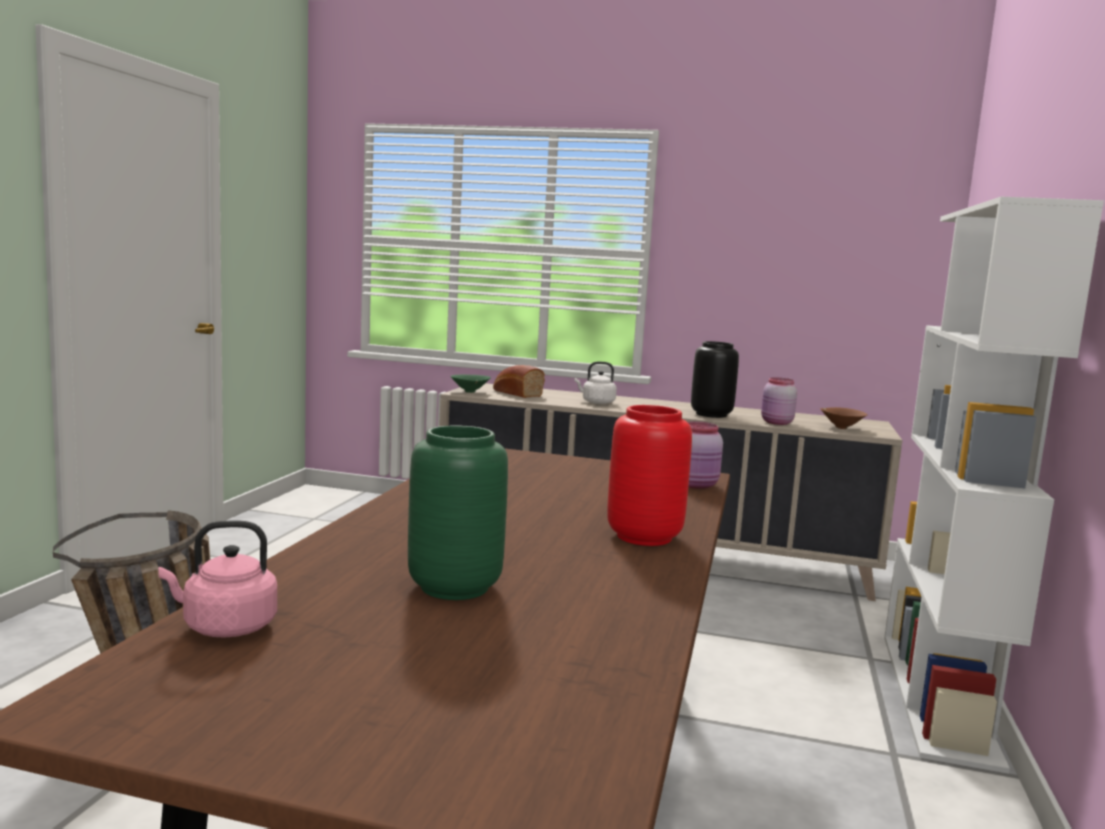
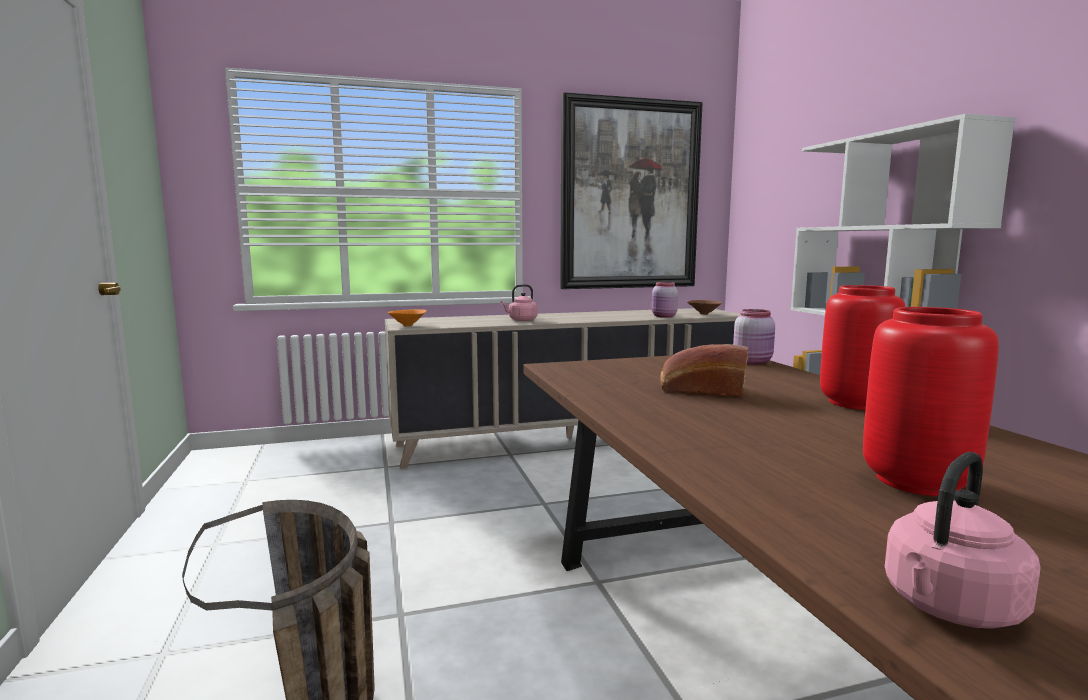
camera: 30 degrees left, 0 degrees up
(456, 588) = (919, 482): green vase -> red vase
(470, 392) = (408, 326): green bowl -> orange bowl
(516, 393) = (445, 322): bread -> bread (701, 390)
(596, 402) = (521, 320): white kettle -> pink kettle
(711, 415) = (614, 317): black vase -> none
(794, 261) = (629, 195): none -> picture

